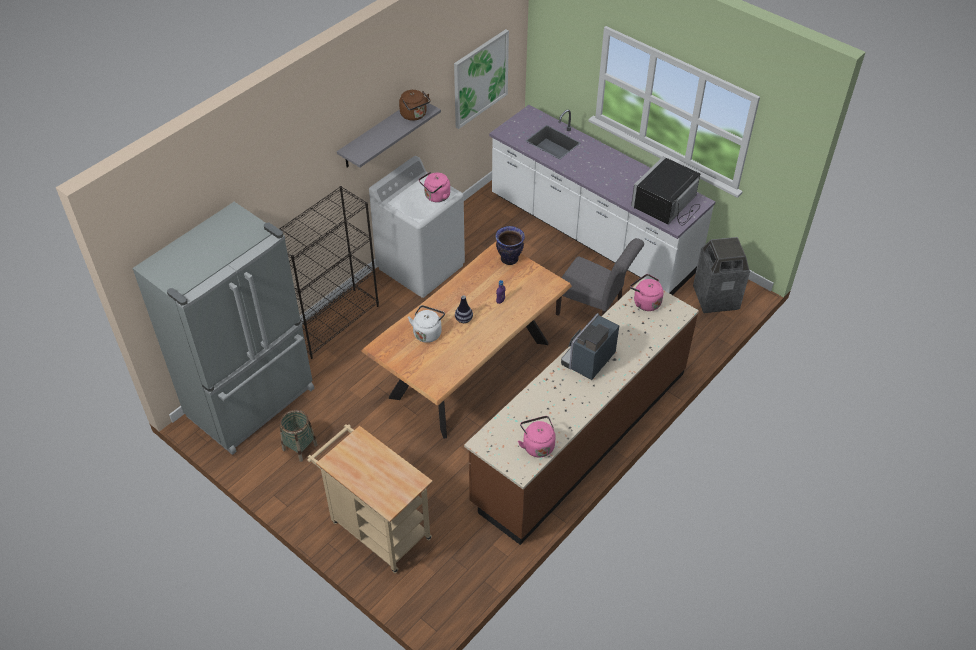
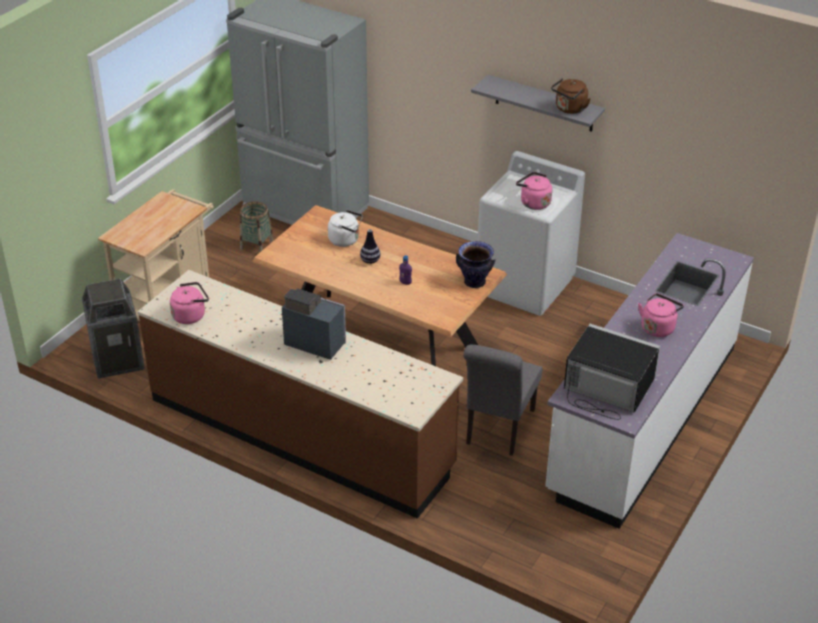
camera: 80 degrees right, 10 degrees down
(333, 322) = (421, 240): black bookcase -> none
(480, 78) = (706, 168): picture -> none
(645, 302) = (420, 381): pink kettle -> pink kettle (658, 327)
(715, 298) = (567, 547): trash can -> trash can (118, 360)

